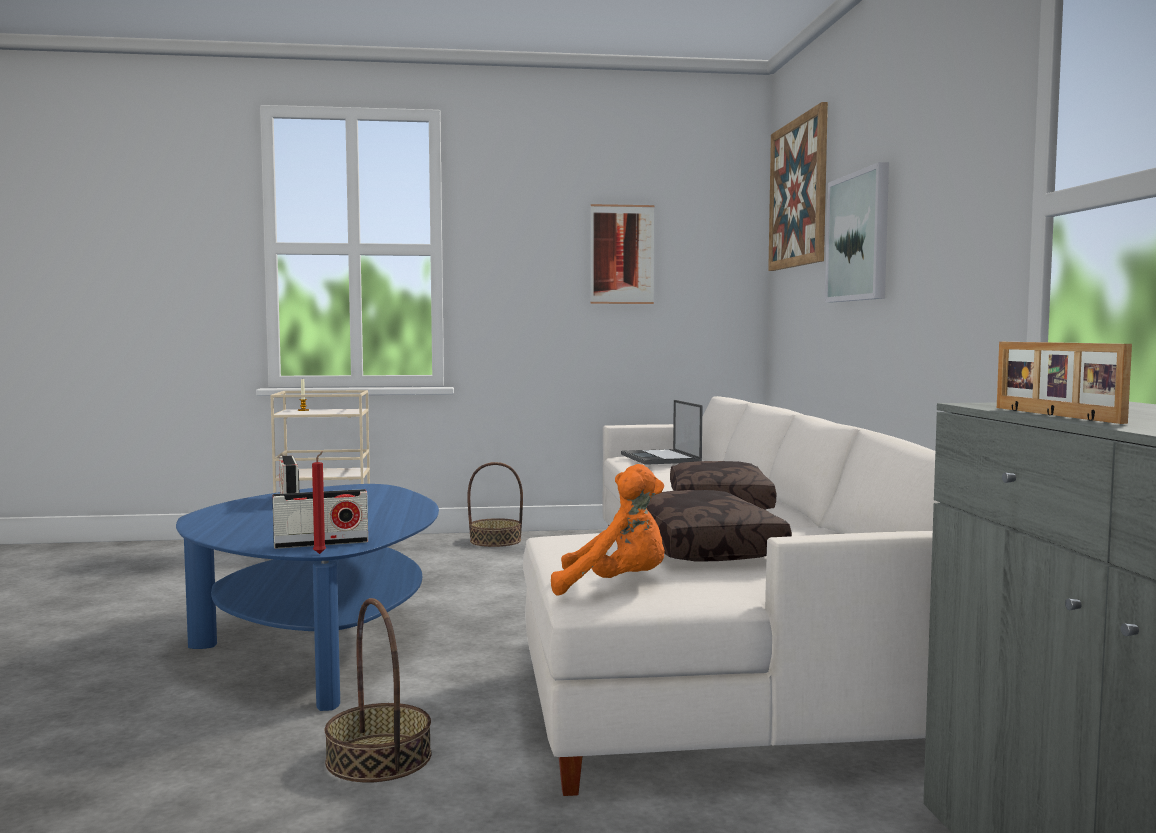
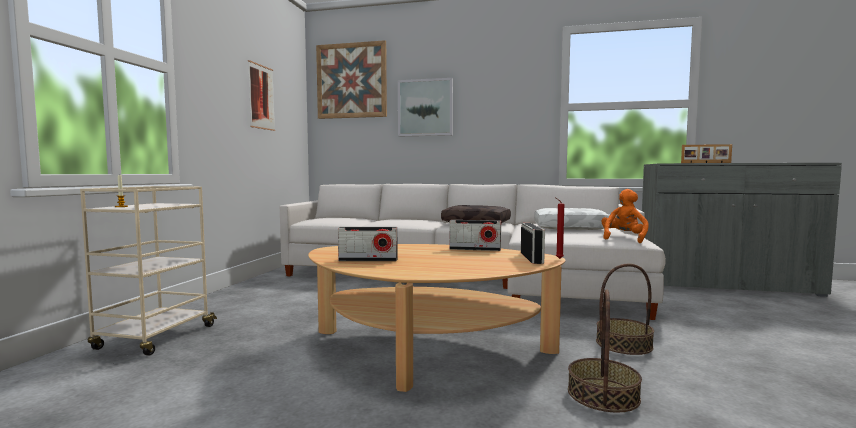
camera: 70 degrees left, 0 degrees up
(321, 641) = (427, 348): blue coffee table -> beige coffee table
(392, 522) = (475, 249): none -> radio
(495, 541) = (239, 294): basket -> basket (602, 394)
(661, 458) = (338, 218): laptop -> none
(705, 547) = (570, 228): brown pillow -> white pillow

